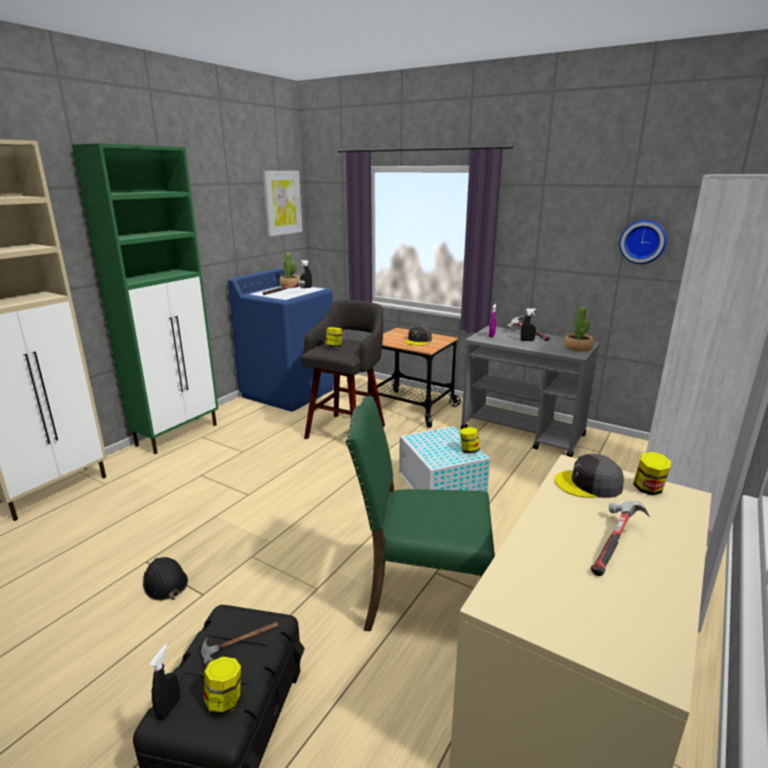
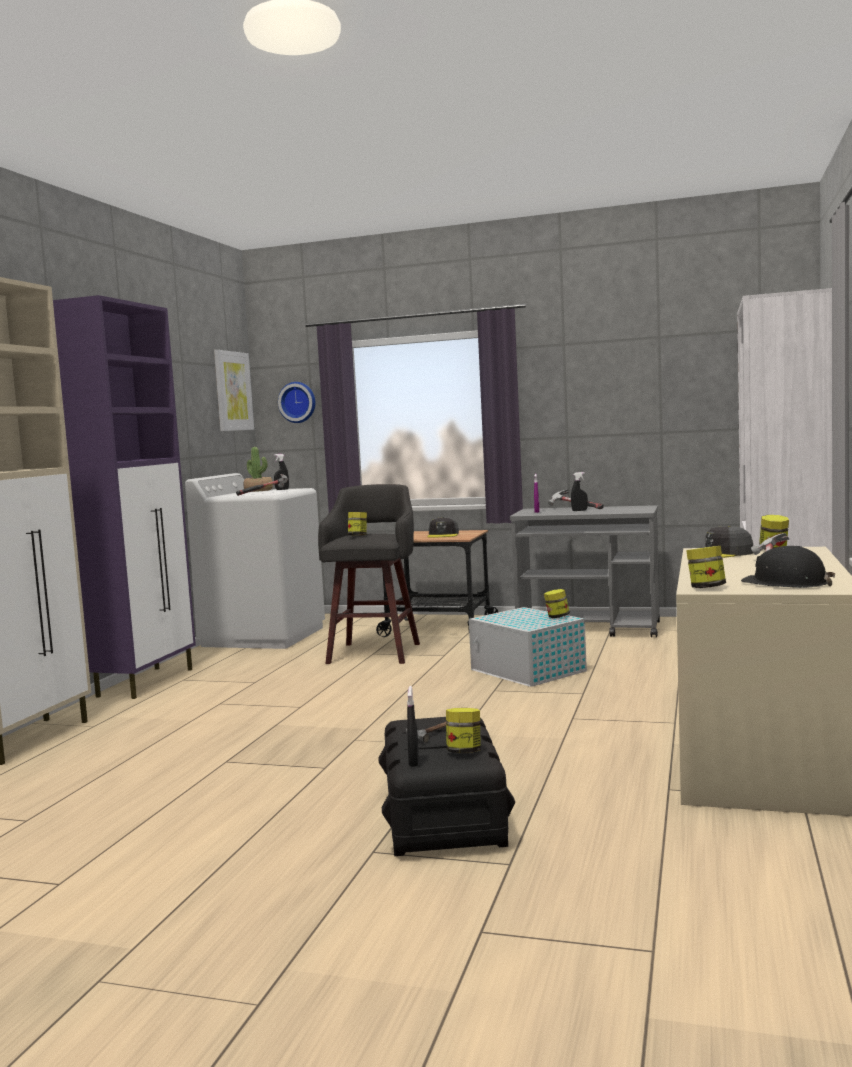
camera: 15 degrees left, 15 degrees down
(164, 582) = (268, 768): black hard hat -> black hard hat (786, 583)
(178, 434) = (147, 682): green cabinet -> purple cabinet
(289, 392) = (263, 636): blue washing machine -> white washing machine
(422, 601) = (574, 734): green chair -> none
(504, 601) = (706, 588): none -> jar
(578, 348) = (638, 509): potted plant -> none
(643, 241) = (679, 392): wall clock -> wall clock (298, 402)

